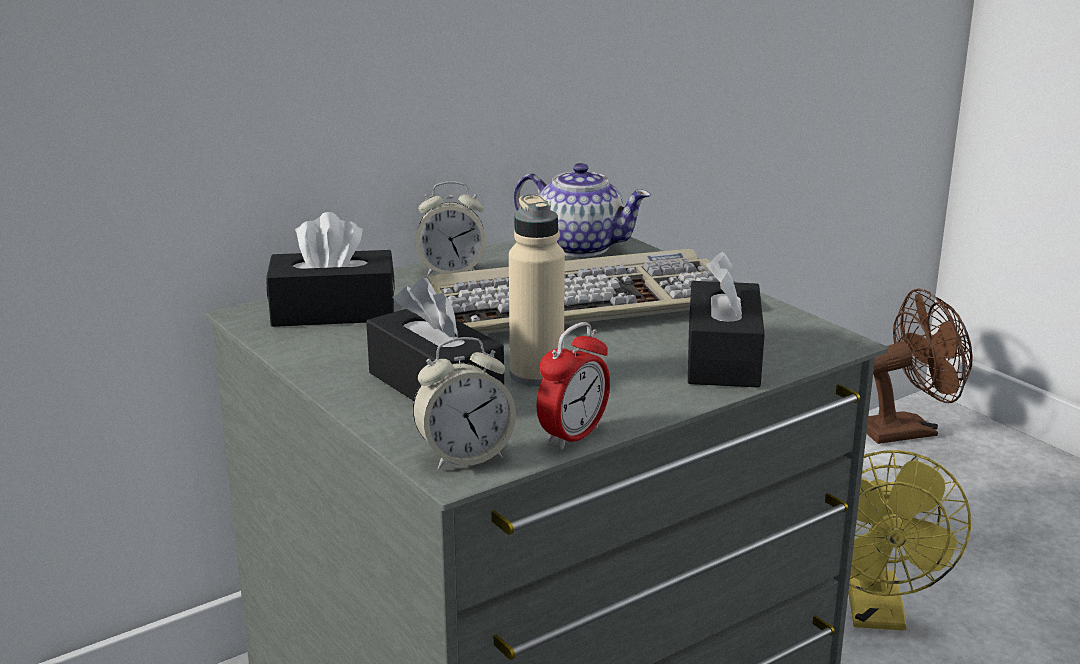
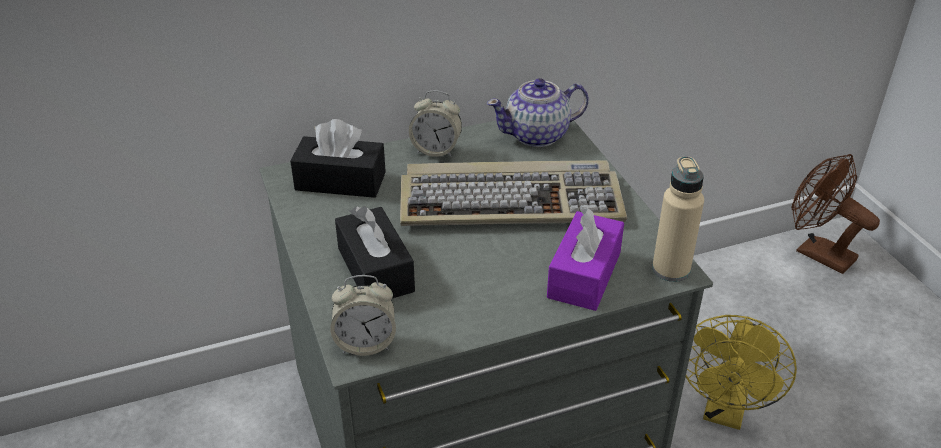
camera: 15 degrees right, 15 degrees up
(536, 375) = (447, 270): beige bottle -> beige bottle (671, 269)
(573, 436) = (444, 337): alarm clock -> none
(579, 246) = (537, 135): teapot -> teapot turned 120 degrees clockwise
(722, 358) = (584, 275): black tissue box -> purple tissue box
(907, 430) = (817, 252): brown fan -> brown fan turned 135 degrees counterclockwise

